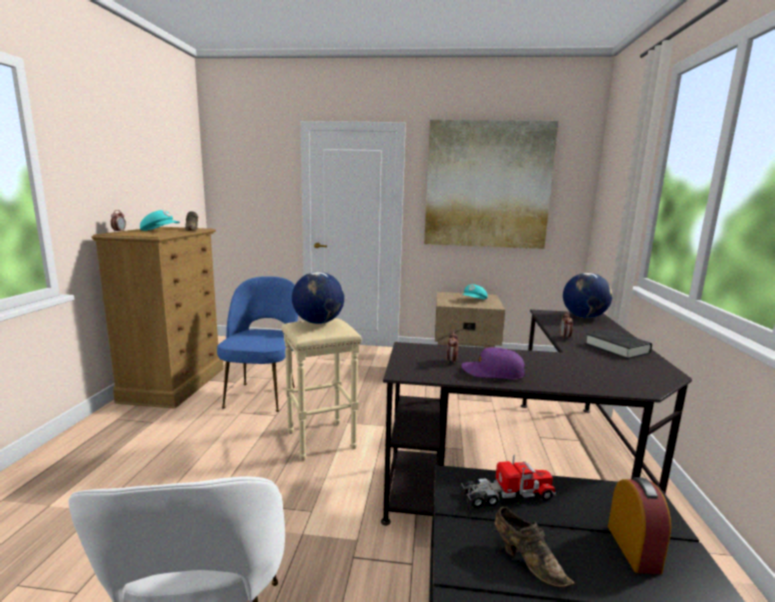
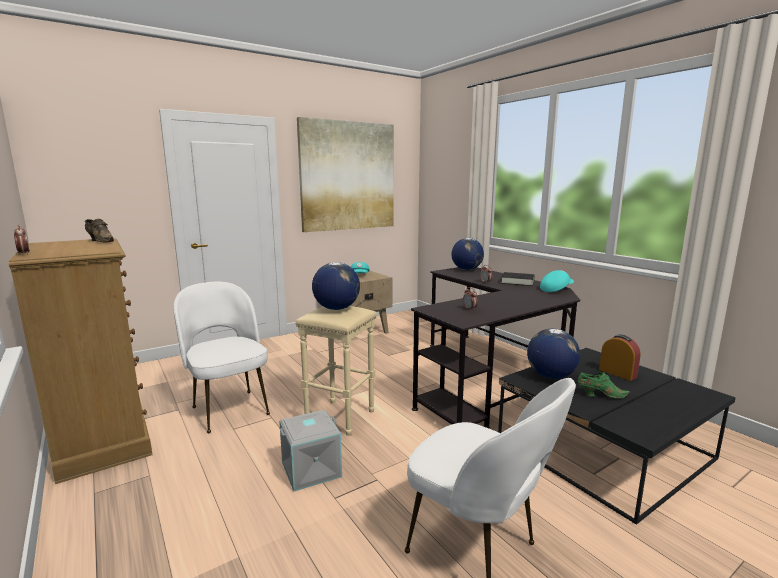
camera: 40 degrees left, 0 degrees up
(160, 231) = (74, 247): turquoise cap -> turquoise cap (556, 289)
(230, 474) = (311, 470): none -> grey storage box
(263, 394) = (229, 408): blue chair -> white chair
(492, 372) = (500, 308): purple cap -> none
(507, 496) = (550, 376): toy truck -> globe
(527, 560) = (600, 395): brown shoe -> green shoe

